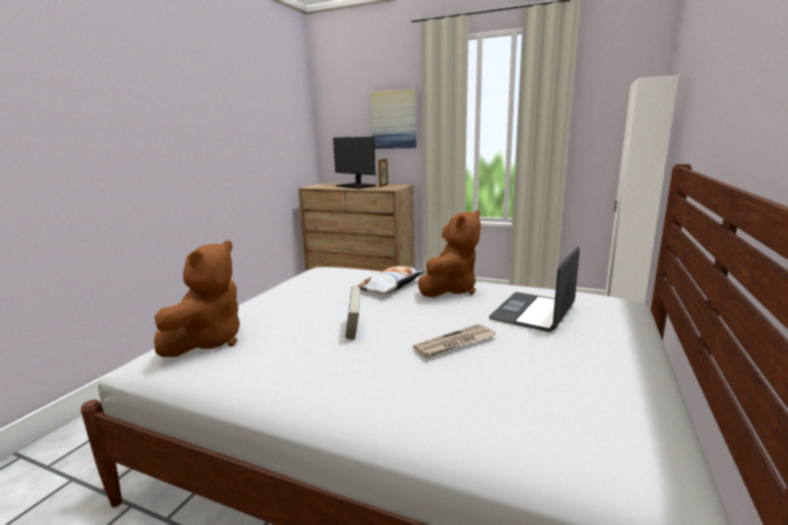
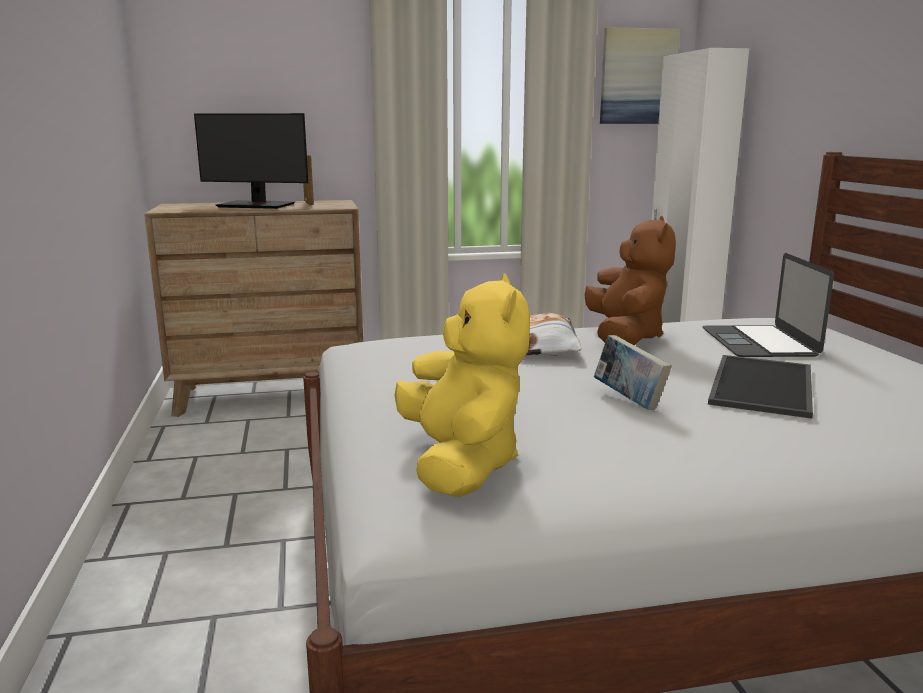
camera: 35 degrees left, 0 degrees up
(208, 341) = (461, 464): brown plush toy -> yellow plush toy
(394, 119) = (311, 85): picture -> picture (638, 77)
(455, 343) = (764, 386): newspaper -> tray

